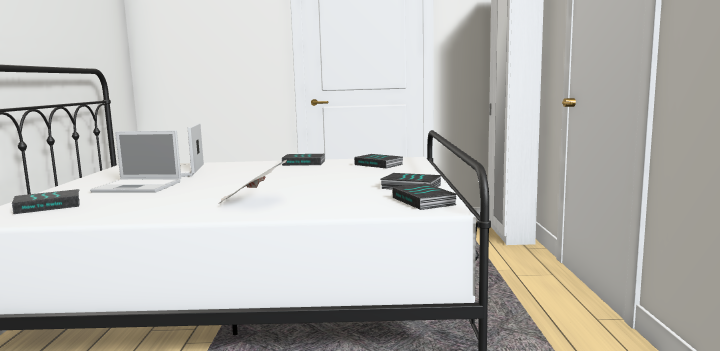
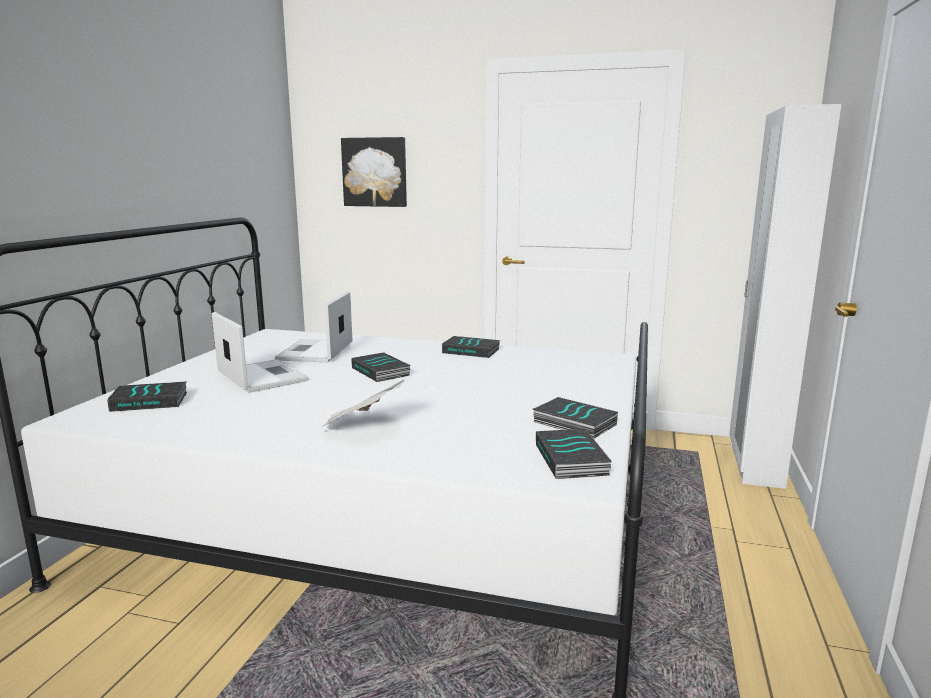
camera: 15 degrees right, 5 degrees up
(139, 186) = (261, 376): laptop -> laptop turned 150 degrees counterclockwise
(201, 37) = (375, 172): none -> picture
(379, 164) = (563, 366): book -> book (382, 371)

